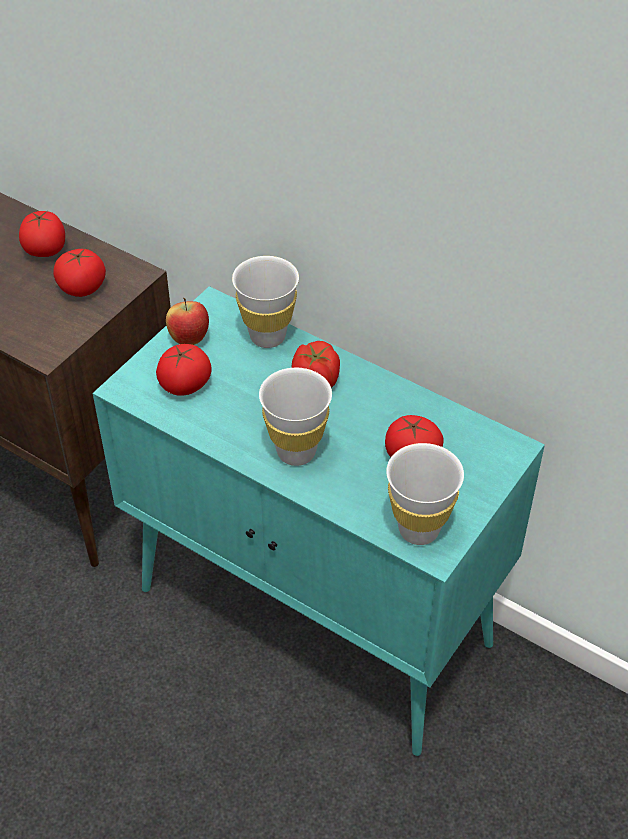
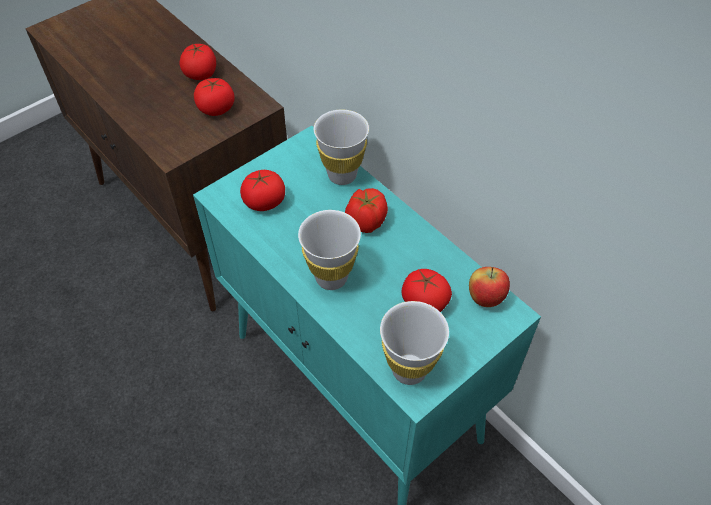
camera: 15 degrees right, 5 degrees up
(189, 339) = (281, 166): apple -> apple (485, 299)

